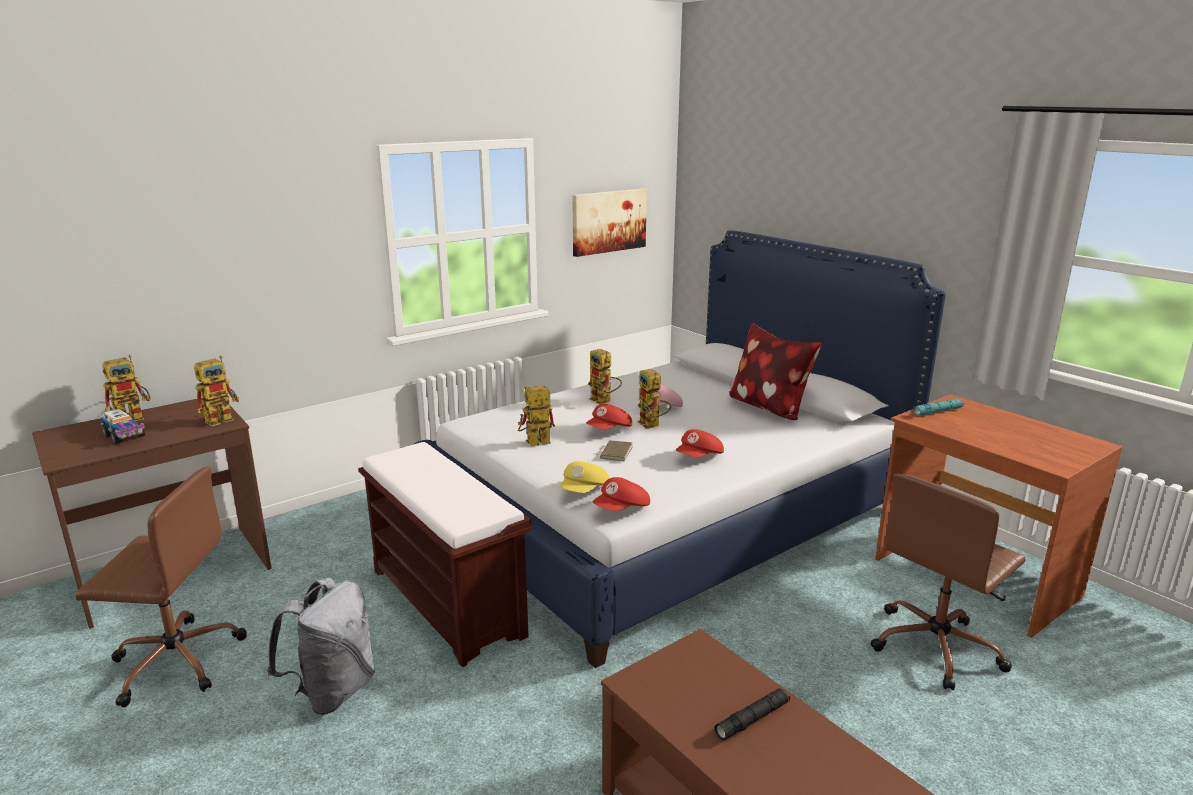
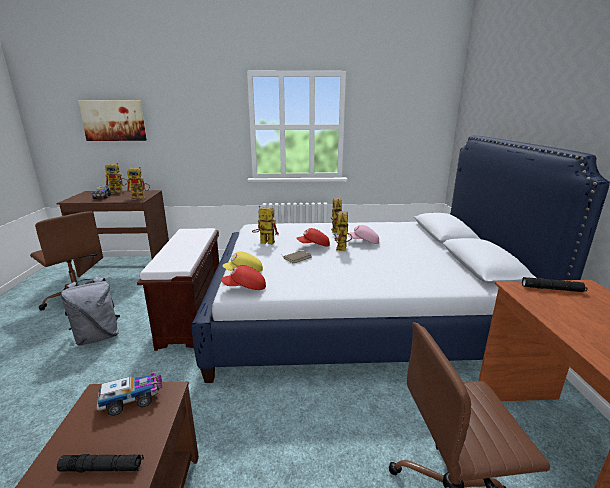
camera: 35 degrees right, 0 degrees up
(608, 221) = (399, 128): picture -> picture (114, 120)
(677, 667) = (132, 400): none -> toy truck
(699, 457) = (341, 274): red cap -> none
(768, 408) = (438, 258): pillow -> none
(938, 411) = (552, 289): turquoise flashlight -> black flashlight

